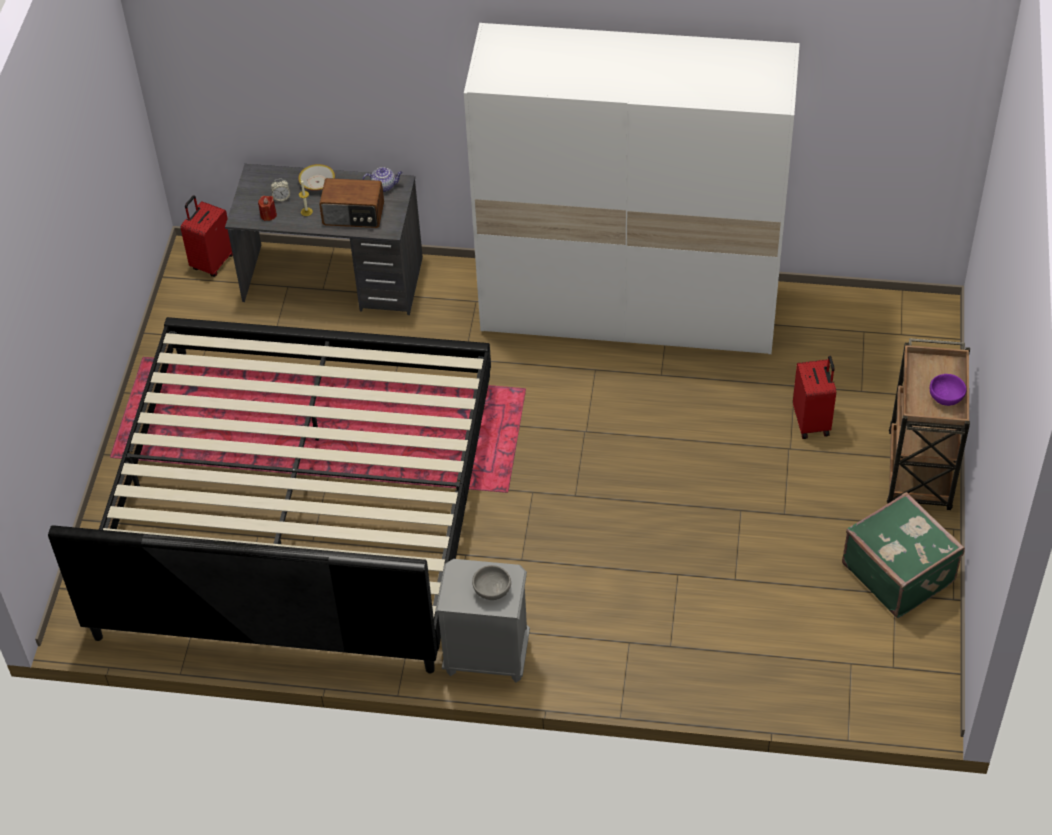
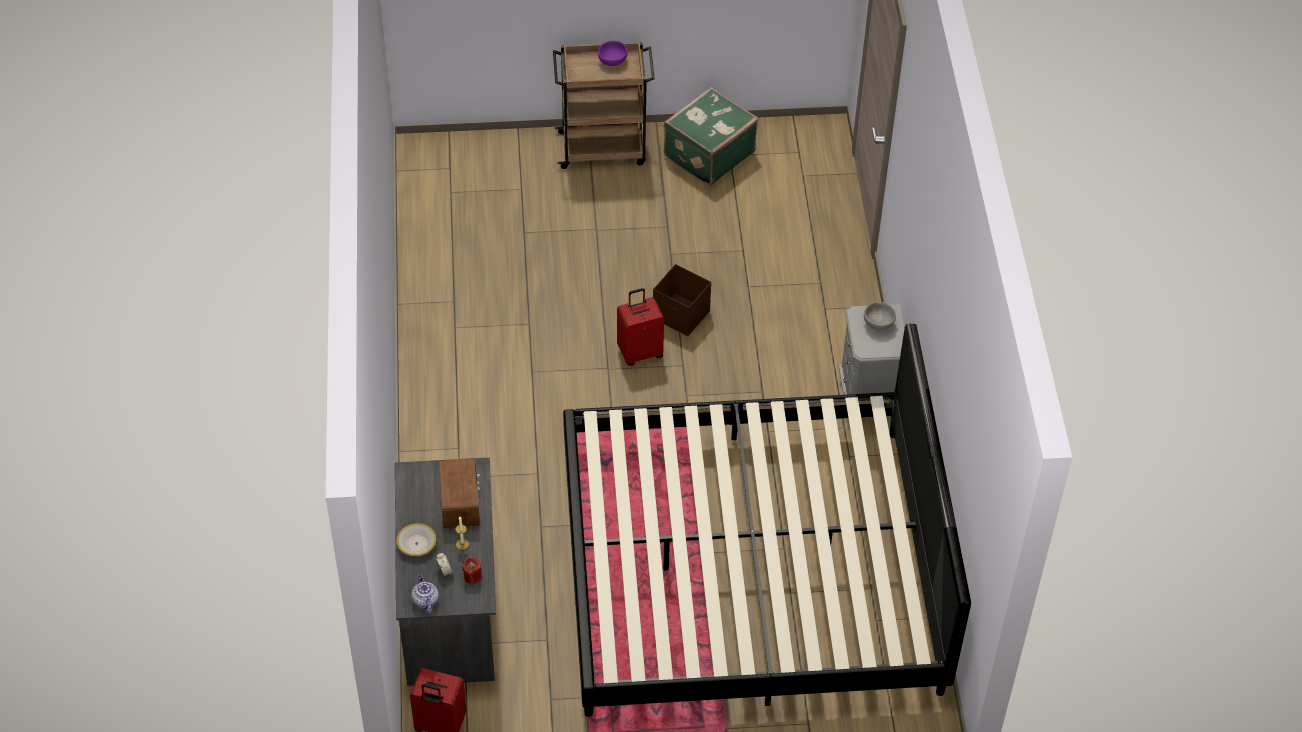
camera: 105 degrees left, 0 degrees up
(384, 186) = (414, 485): teapot -> teapot (425, 600)
(630, 310) = (451, 356): white wardrobe -> none
(646, 505) = (681, 315): none -> brown storage box
(812, 422) = (563, 217): red suitcase -> red suitcase (640, 352)

